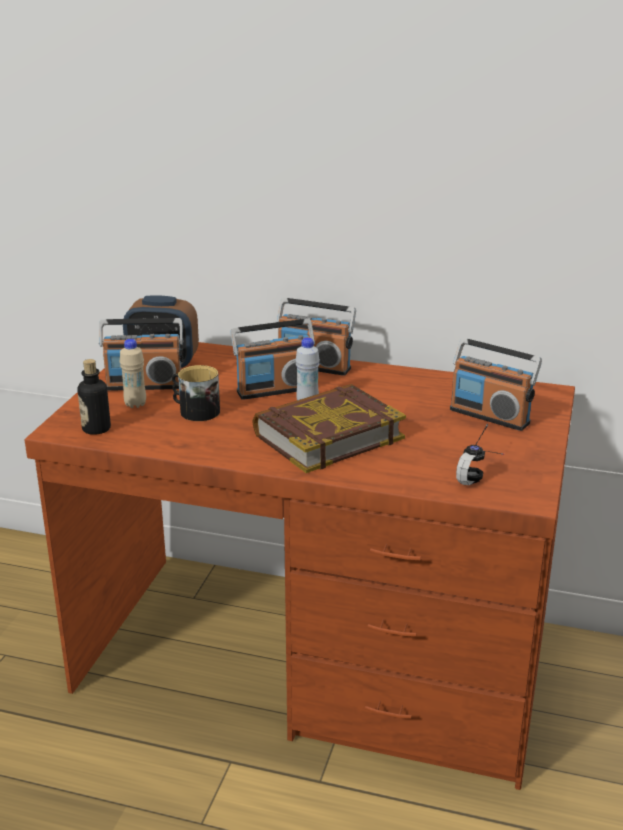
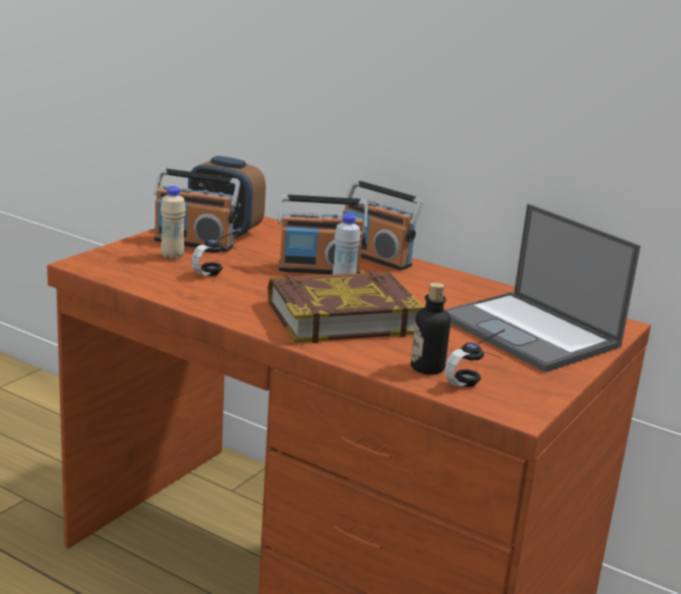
camera: 15 degrees right, 5 degrees down
(96, 429) = (119, 269): bottle -> bottle (427, 368)
(195, 411) = (226, 272): mug -> headphones
(490, 416) = (531, 332): radio -> laptop

